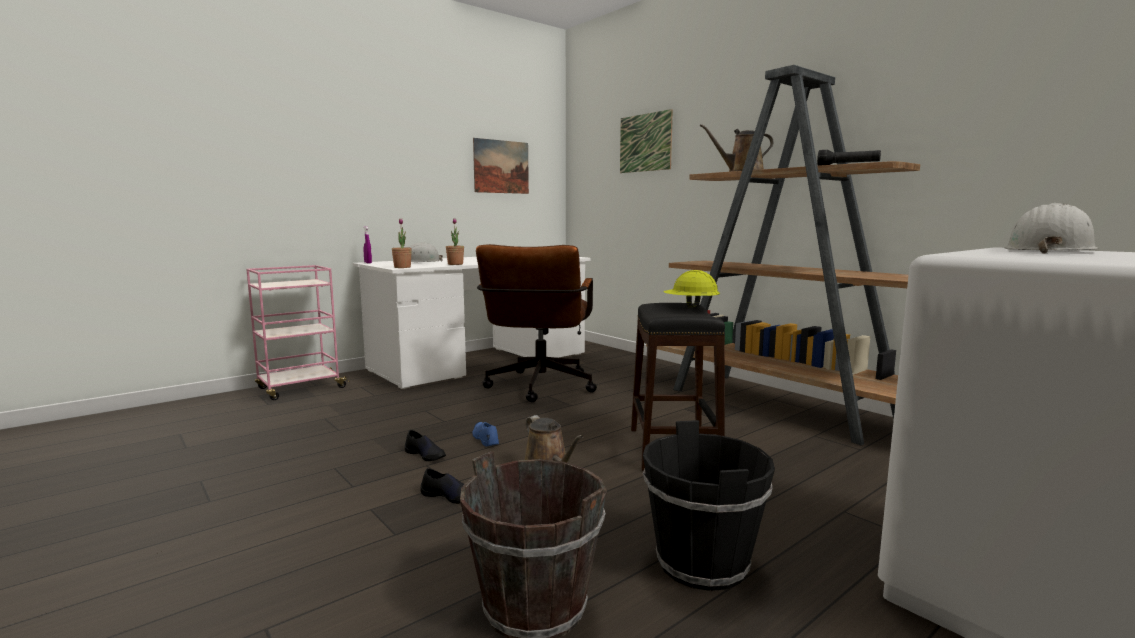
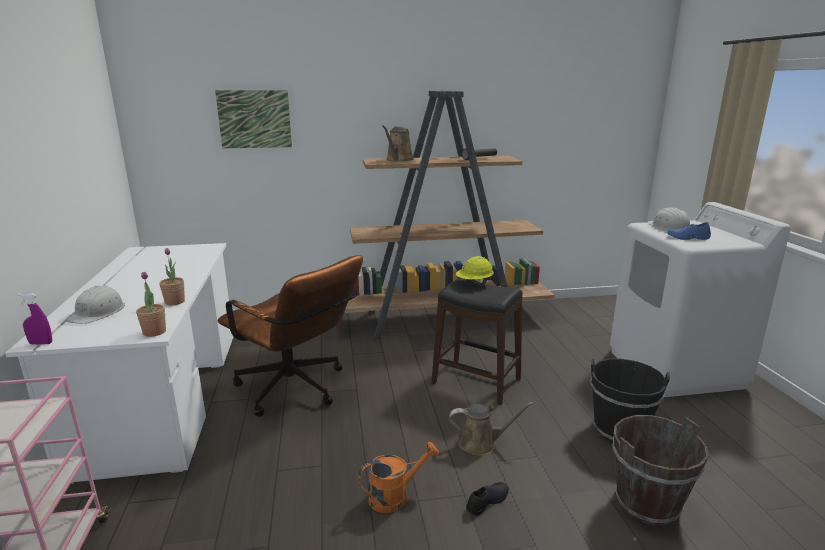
camera: 60 degrees left, 10 degrees up
(425, 455) = (395, 496): black shoe -> orange watering can
(485, 438) = (387, 453): blue shoe -> blue shoe (687, 238)
(501, 167) = (84, 153): picture -> none

